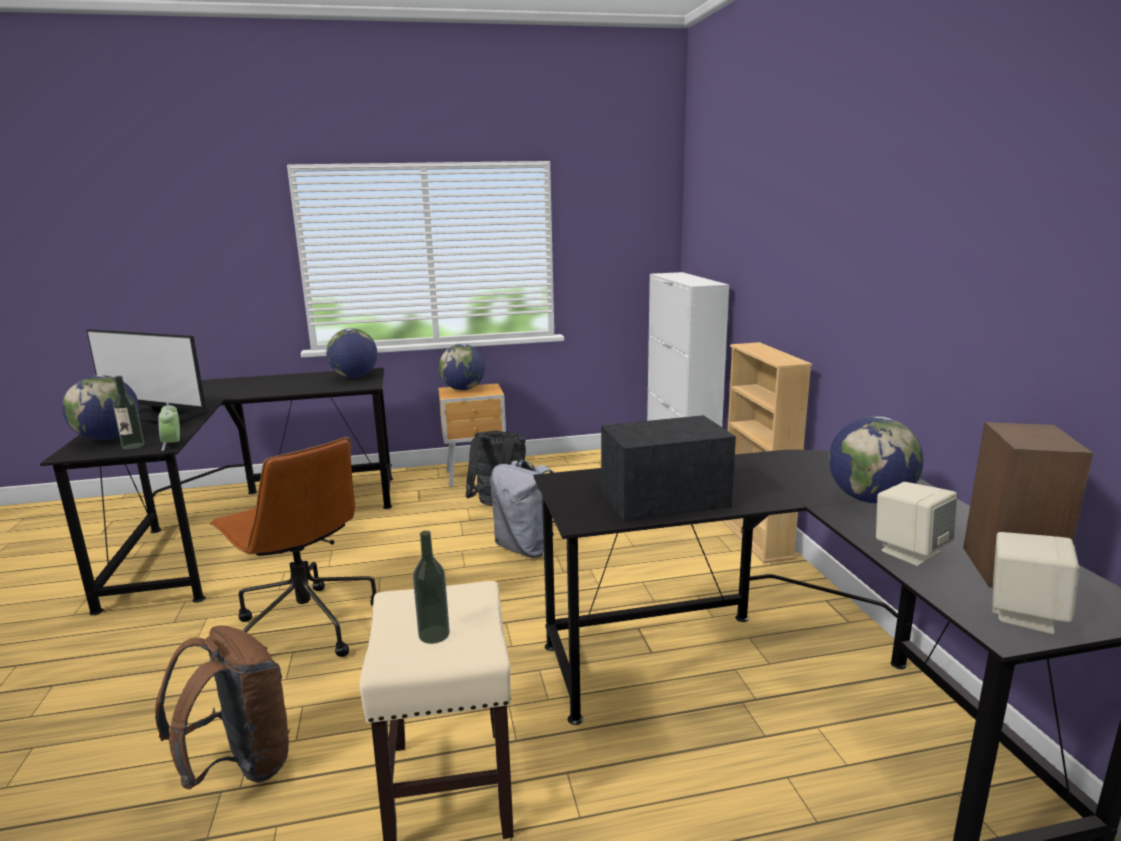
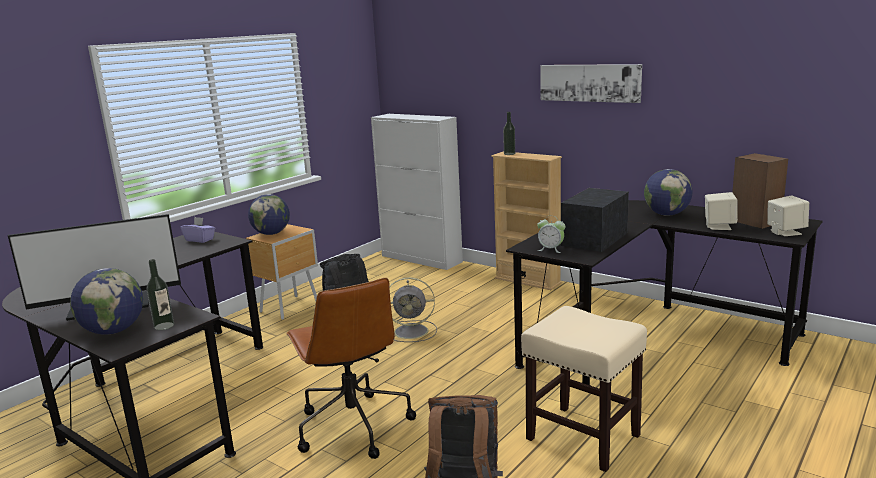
camera: 40 degrees left, 0 degrees up
(172, 445) = (200, 314): alarm clock -> alarm clock (551, 249)
(306, 625) = (352, 426): brown office chair -> brown office chair turned 60 degrees clockwise
(354, 377) = (200, 240): globe -> purple tissue box
(434, 634) = (594, 331): bottle -> bottle (509, 154)
(527, 548) = (413, 331): grey backpack -> grey fan
(859, 247) = (589, 82): none -> picture

